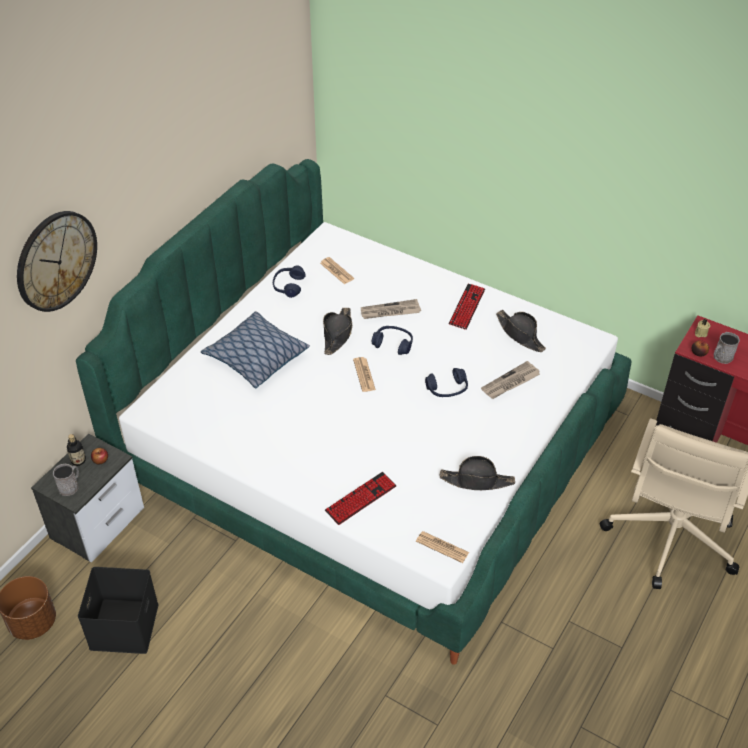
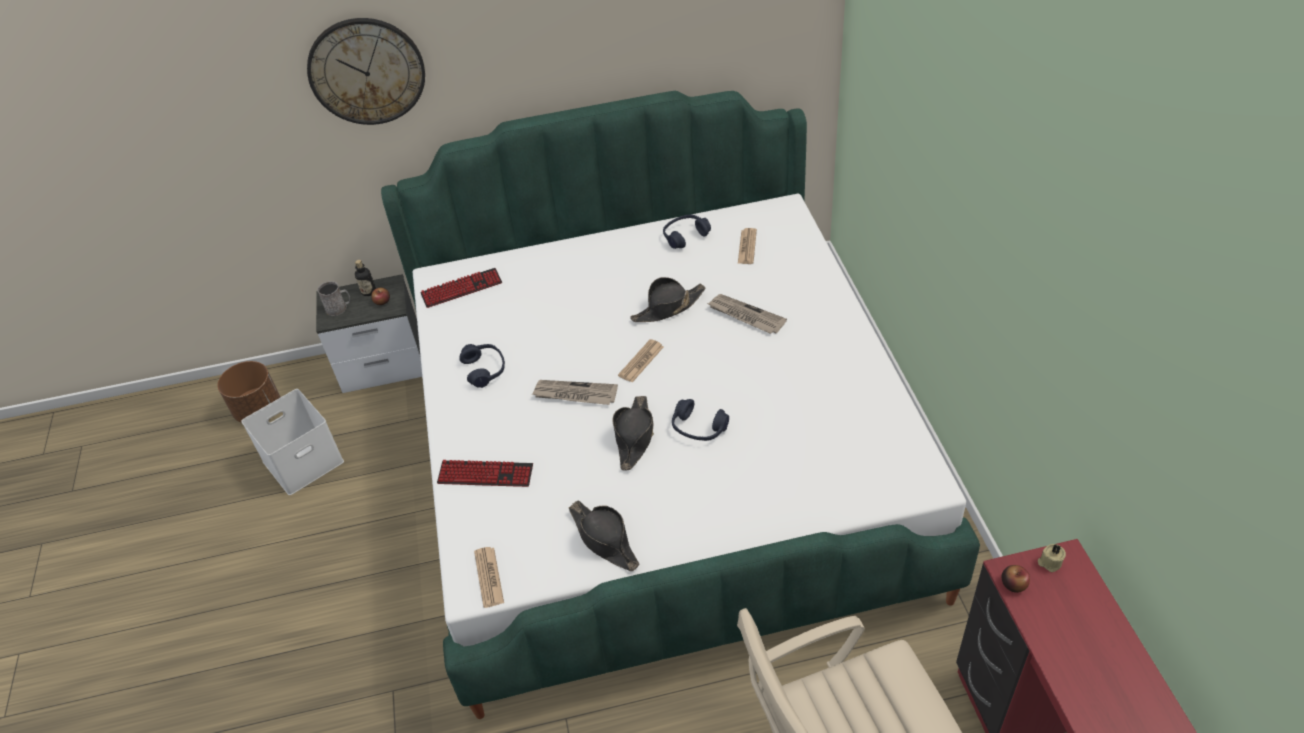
camera: 50 degrees right, 0 degrees up
(123, 624) = (303, 459): black storage box -> white storage box
(256, 358) = (572, 285): pillow -> none
(393, 344) = (706, 349): blue headphones -> blue headphones (485, 370)
(467, 307) = (829, 359): keyboard -> keyboard (461, 289)
(510, 382) = (771, 466): newspaper -> newspaper (575, 394)
(520, 334) = (850, 423): black hat -> black hat (634, 437)
(721, 358) = (1037, 612): grey mug -> none

